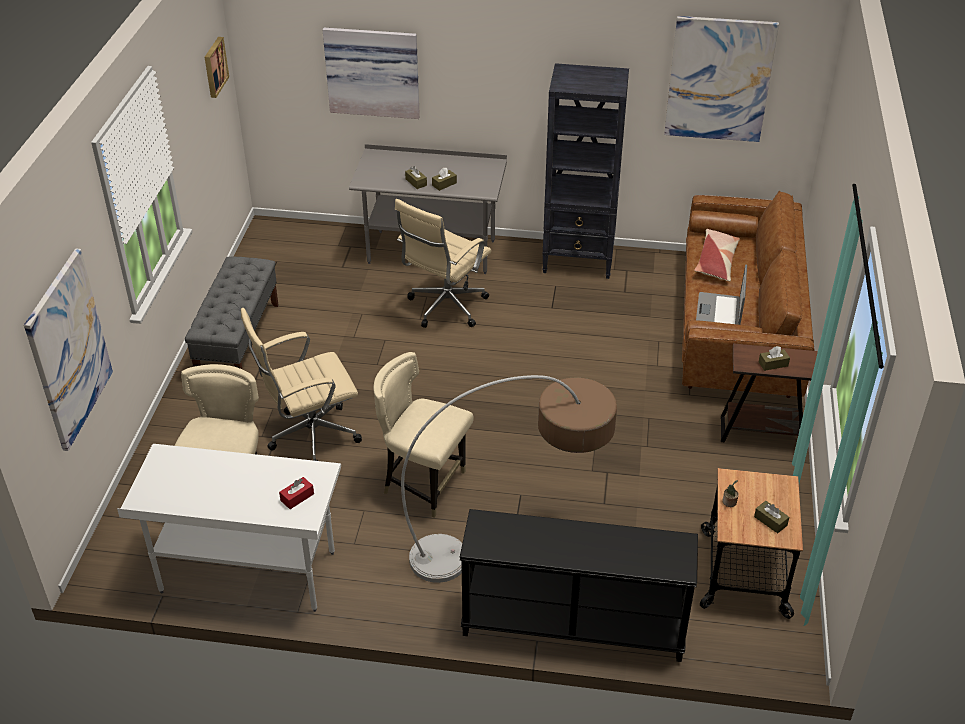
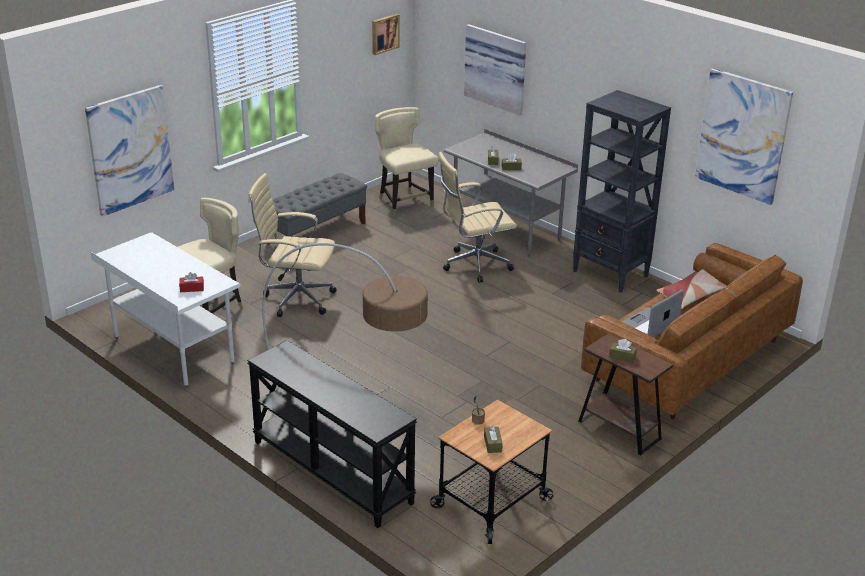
camera: 35 degrees right, 10 degrees down
(424, 485) = (334, 354): beige chair -> beige chair (404, 203)

